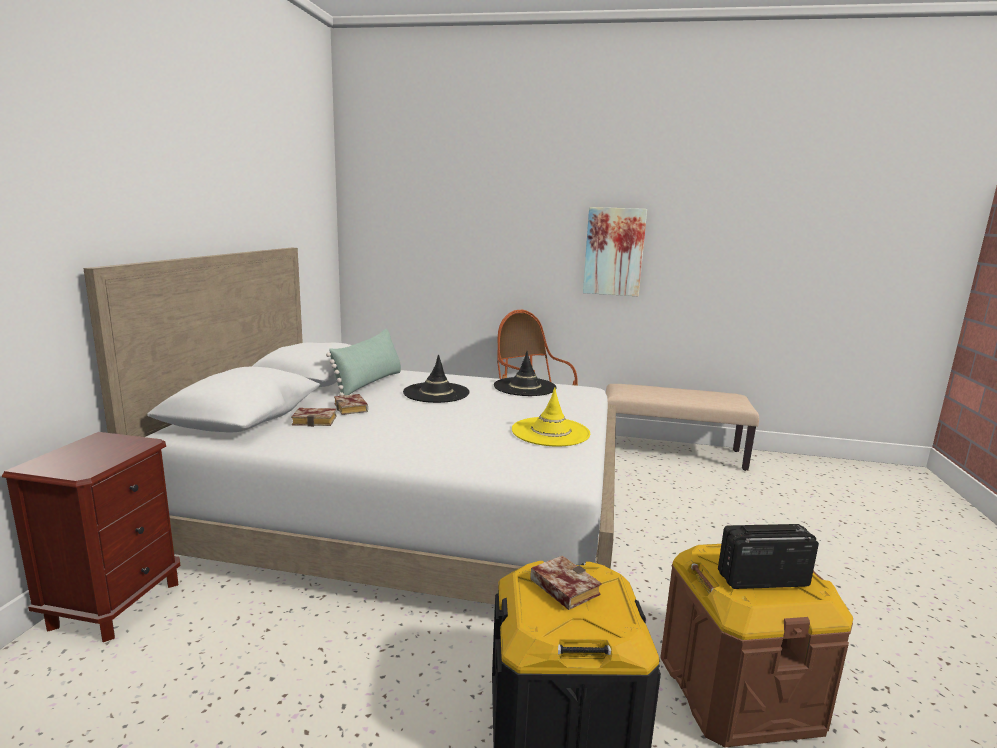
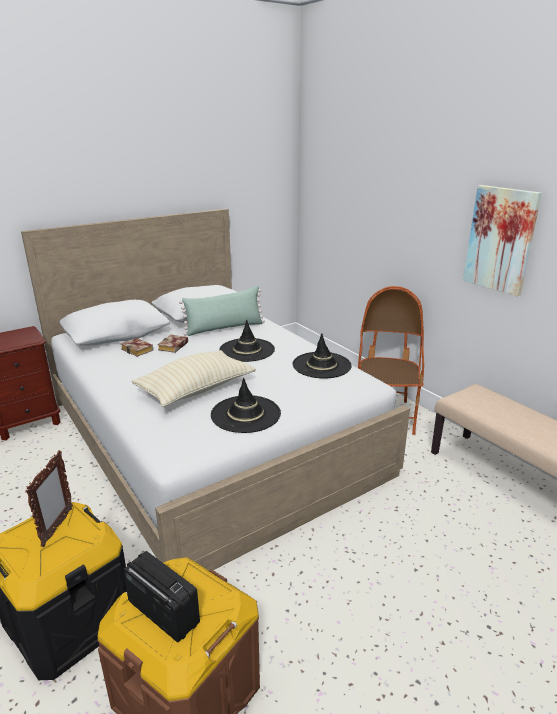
camera: 45 degrees right, 10 degrees up
(465, 431) = (196, 390): none -> beige pillow
(550, 432) = (246, 414): yellow hat -> black hat
(561, 587) = (57, 527): book -> picture frame

